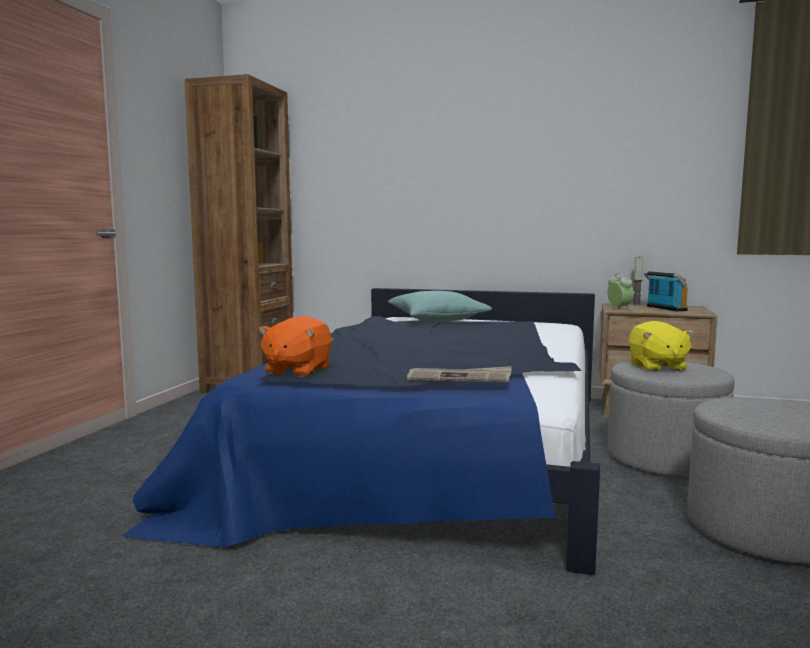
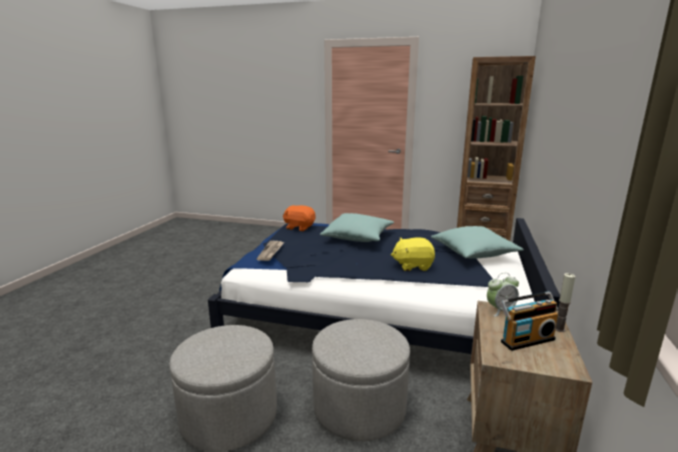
camera: 90 degrees right, 10 degrees up
(381, 343) = (358, 237): none -> turquoise pillow
(657, 367) = (358, 333): yellow plush toy -> yellow plush toy (412, 266)

